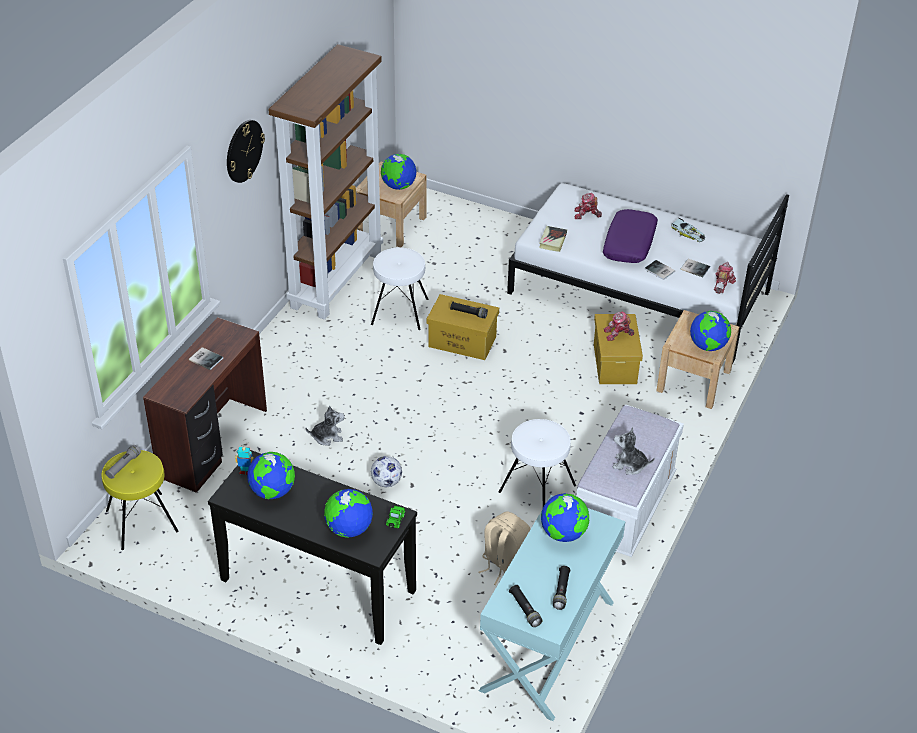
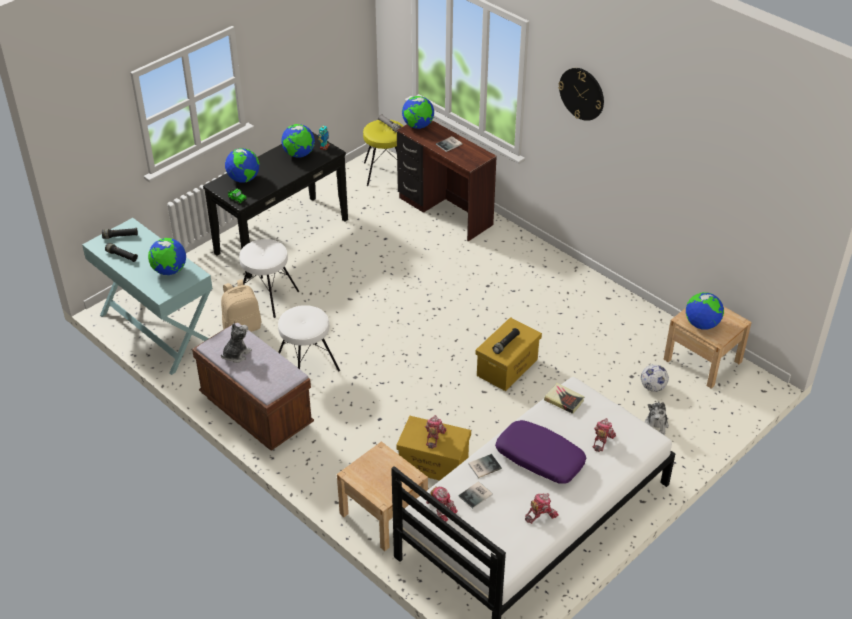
camera: 110 degrees right, 0 degrees up
(327, 436) = (424, 266): plush toy -> plush toy (656, 425)
(336, 279) = (625, 308): brown bookcase -> none
(386, 482) = (359, 286): football -> football (652, 387)
(399, 311) = (565, 337): white stool -> white stool (268, 297)
(624, 508) = (256, 411): white bench -> brown bench
(688, 233) = (540, 514): toy car -> toy robot
(708, 346) = (365, 475): globe -> globe (418, 126)

